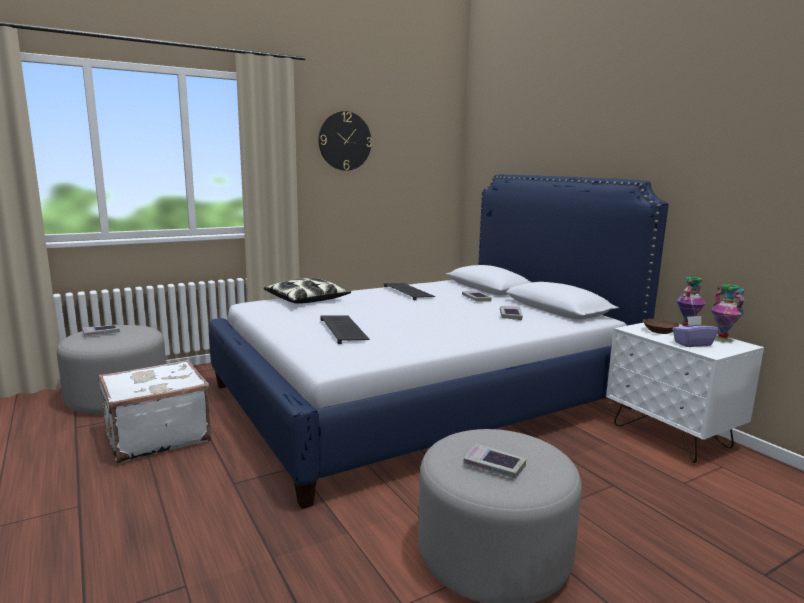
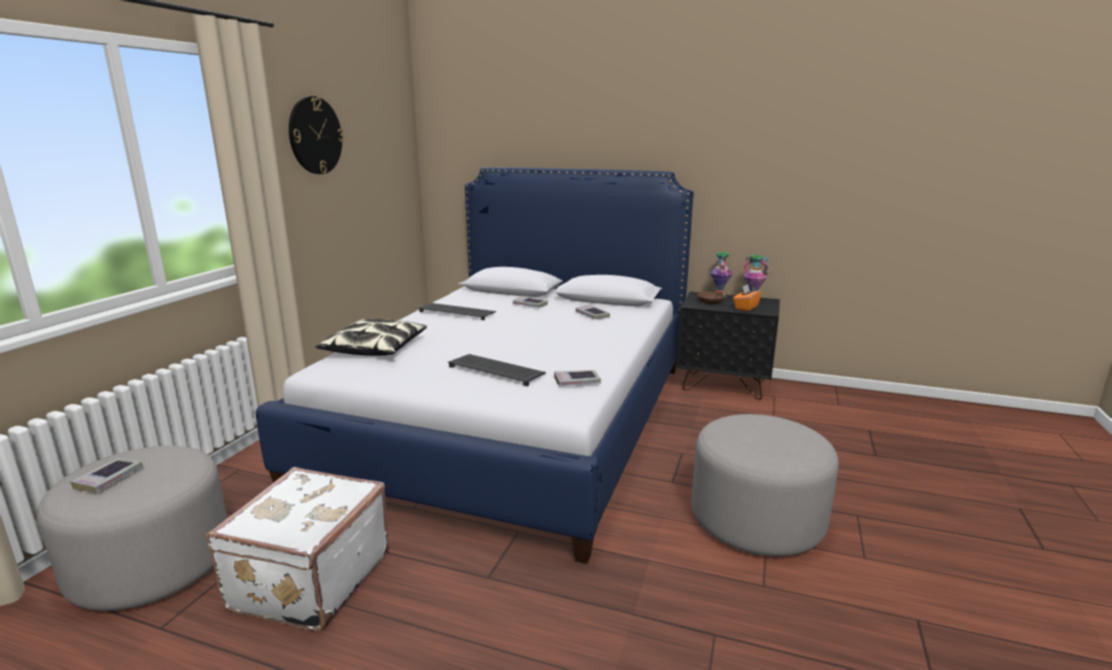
camera: 40 degrees left, 5 degrees up
(494, 466) = (776, 445): book -> book (577, 382)
(671, 436) = (724, 386): white nightstand -> black nightstand
(692, 344) = (745, 307): purple tissue box -> orange tissue box

